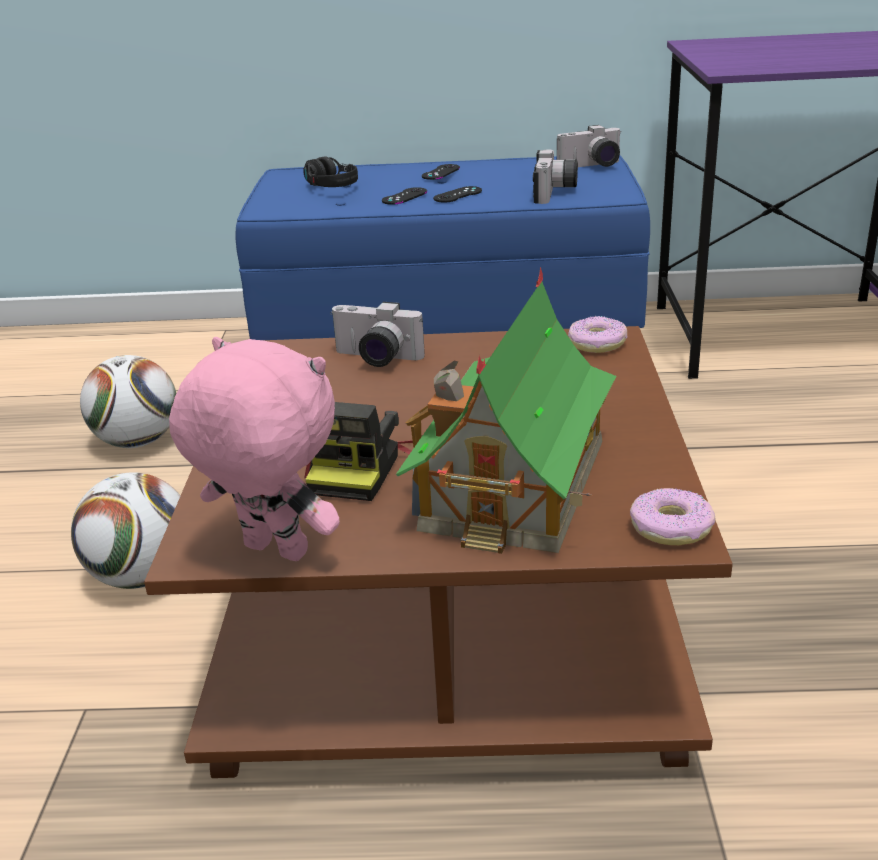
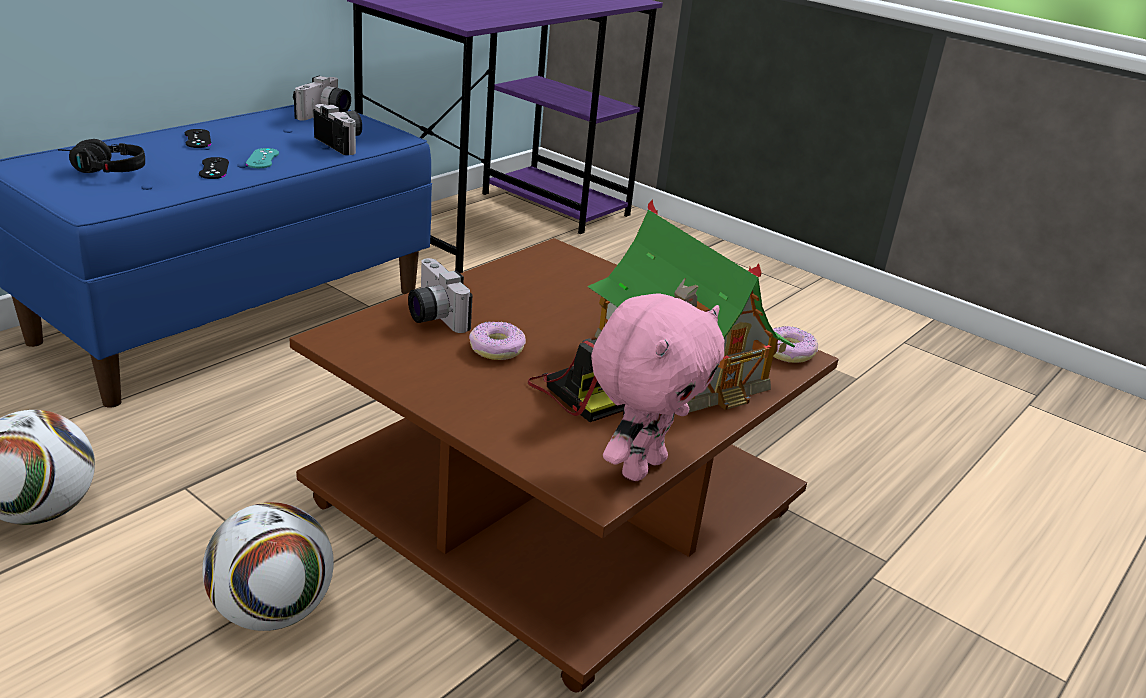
camera: 55 degrees left, 0 degrees up
(272, 552) = (640, 466): pink plush toy -> pink plush toy turned 150 degrees clockwise
(375, 359) = (432, 316): camera -> camera turned 90 degrees clockwise
(457, 195) = (262, 159): black game controller -> turquoise game controller
(596, 343) = (554, 257): donut -> donut (496, 349)

